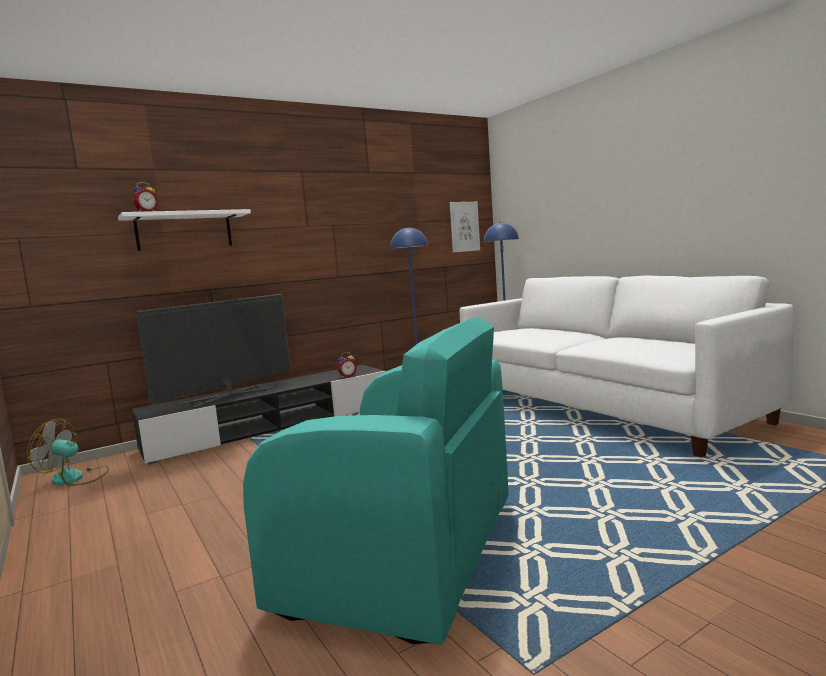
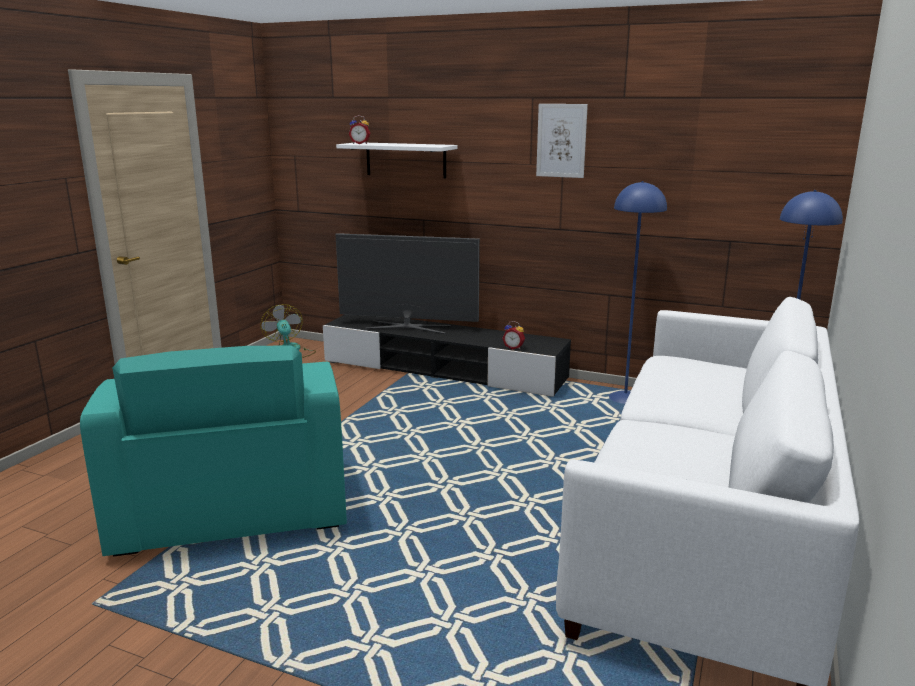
camera: 55 degrees right, 10 degrees up
(464, 226) = (782, 185): picture -> picture (561, 140)

